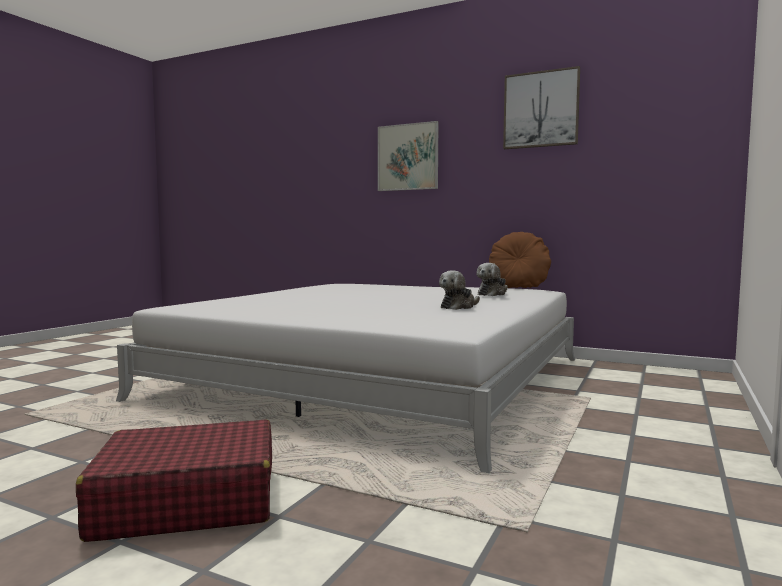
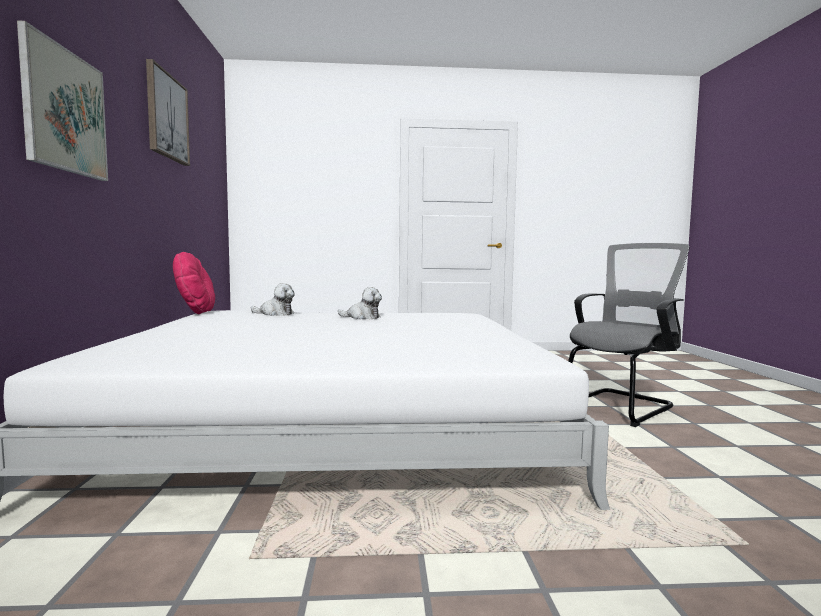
camera: 120 degrees left, 0 degrees up
(187, 502) = (620, 406): red suitcase -> chair
(519, 287) = (195, 313): brown pillow -> pink pillow

